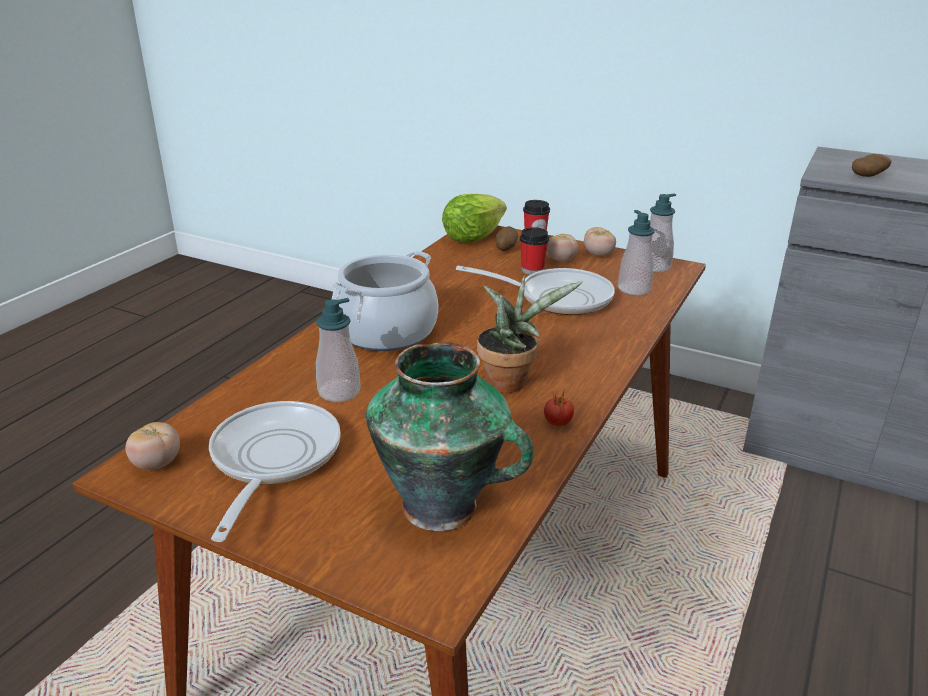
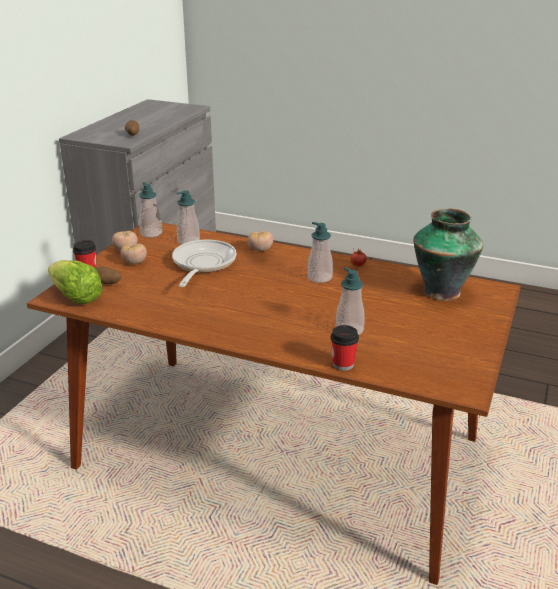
camera: 95 degrees left, 0 degrees up
(157, 463) = (453, 382): tomato -> tomato (260, 250)
(272, 460) = (430, 342): frying pan -> none
(386, 331) = (262, 322): cooking pot -> none
(511, 382) = (319, 278): potted plant -> soap dispenser
(532, 270) = (153, 273): cup -> cup (343, 364)

